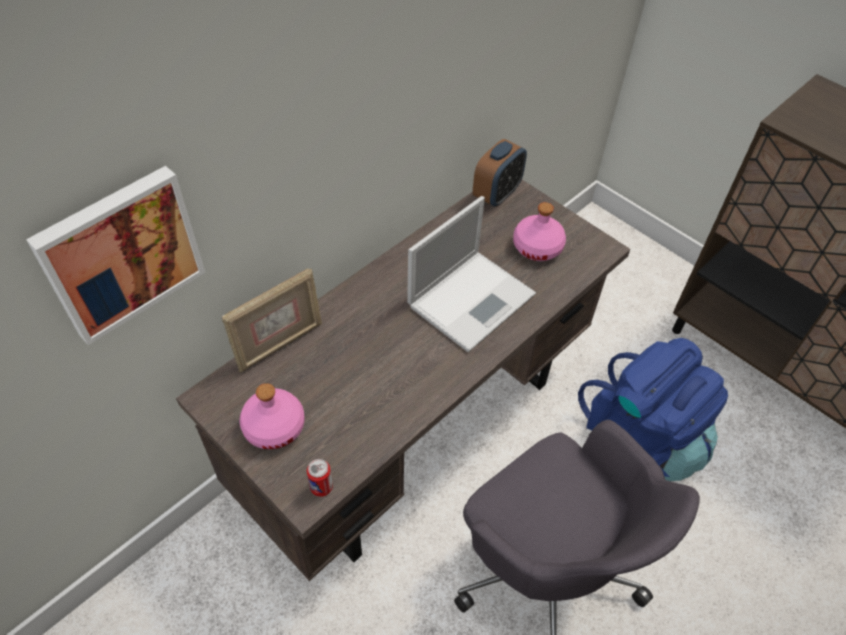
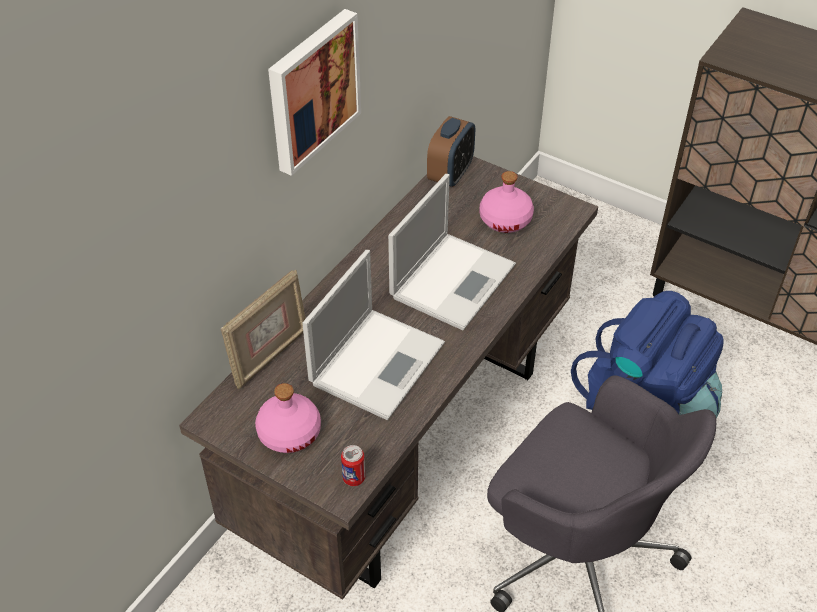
camera: 10 degrees left, 5 degrees down
(121, 253) = (139, 269): picture -> picture (311, 90)
(378, 369) = (378, 361): none -> laptop

